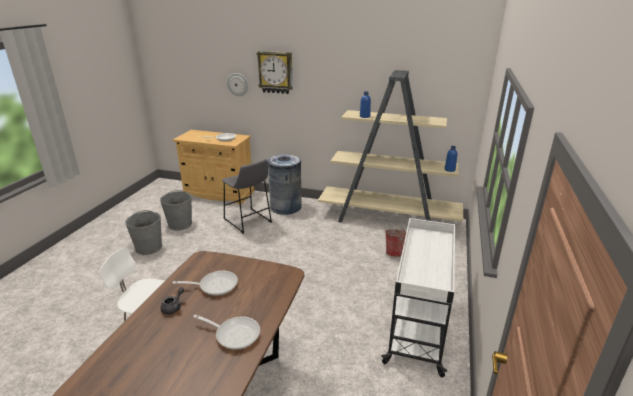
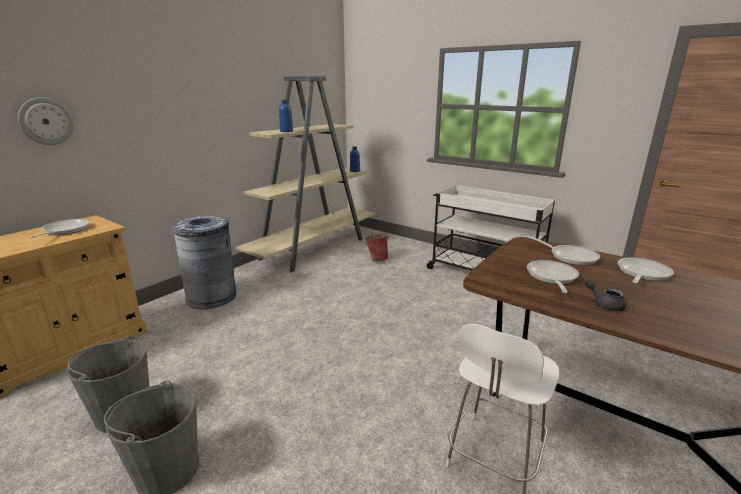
camera: 70 degrees left, 5 degrees down
(248, 222) = (215, 332): grey stool -> none
(262, 296) = (569, 256): none -> frying pan
(275, 72) = (125, 91): wall clock -> none

